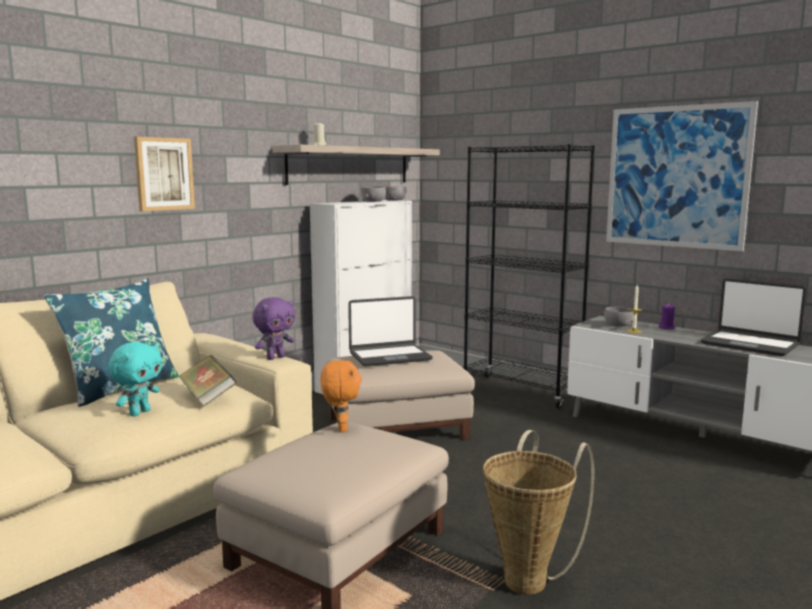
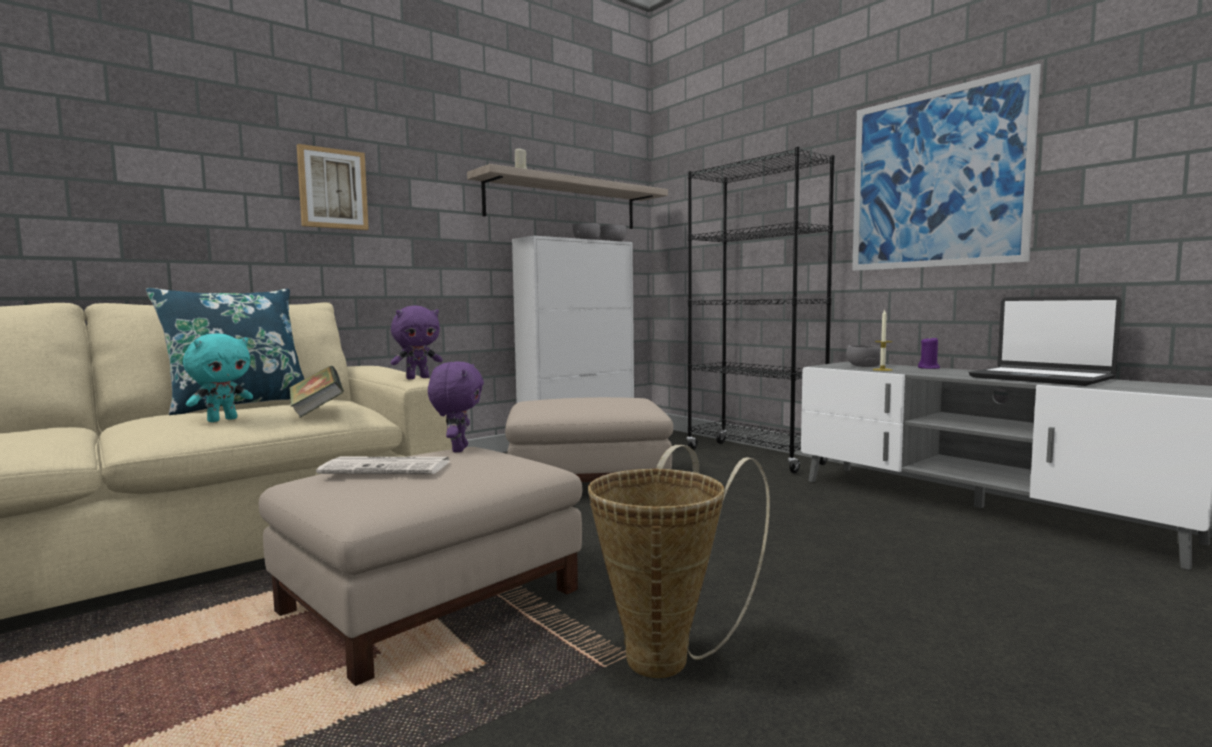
camera: 10 degrees right, 5 degrees down
(311, 455) = (388, 468): none -> newspaper
(340, 428) = (458, 449): orange plush toy -> purple plush toy
(389, 356) = (580, 398): laptop -> none

